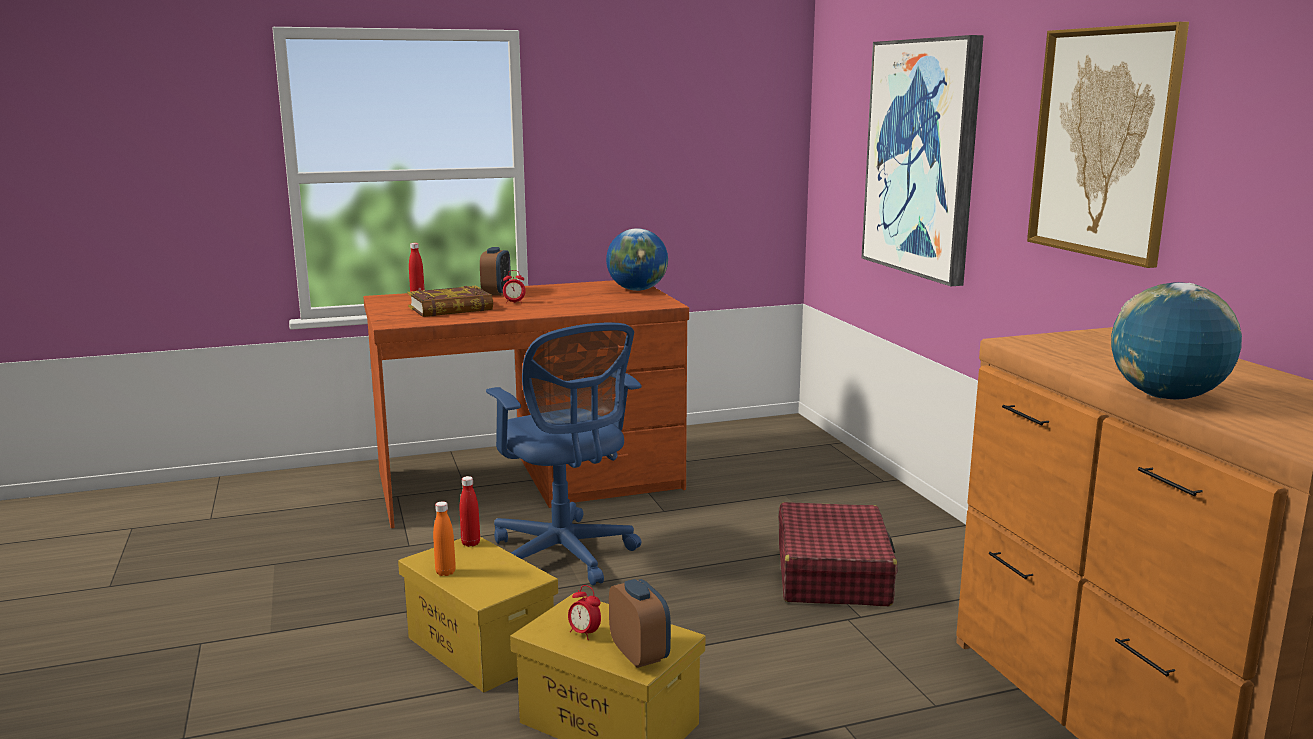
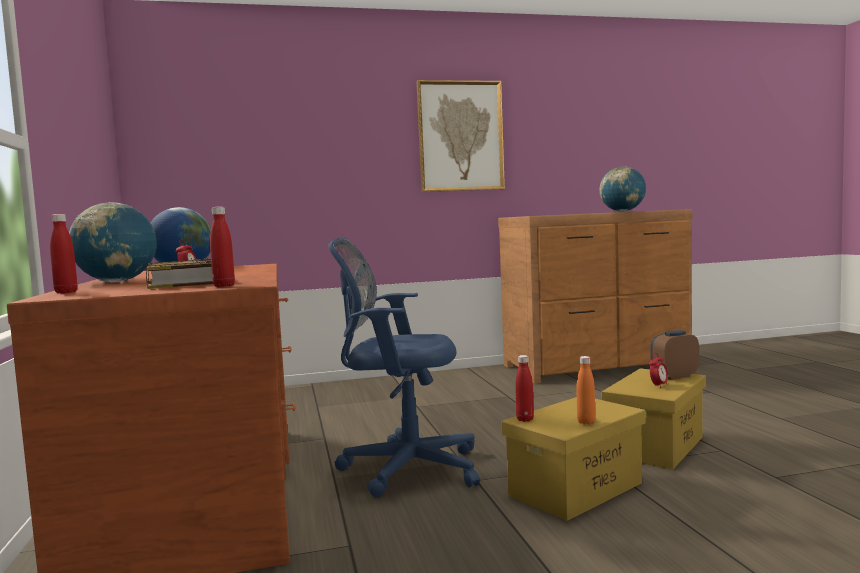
camera: 85 degrees left, 10 degrees down
(397, 319) = (224, 286): none -> red bottle
(496, 293) = (117, 282): alarm clock -> globe
(565, 556) = (404, 468): blue office chair -> blue office chair turned 150 degrees counterclockwise
(833, 574) = (452, 399): red suitcase -> none
(922, 158) = (301, 157): picture -> none

